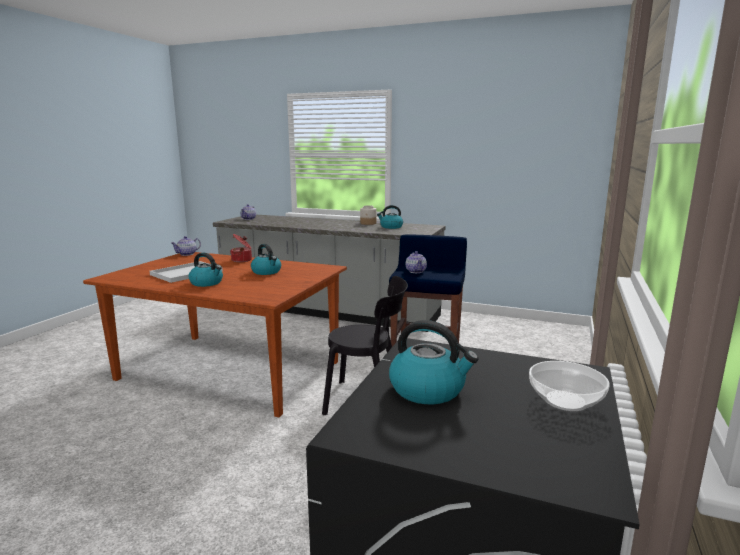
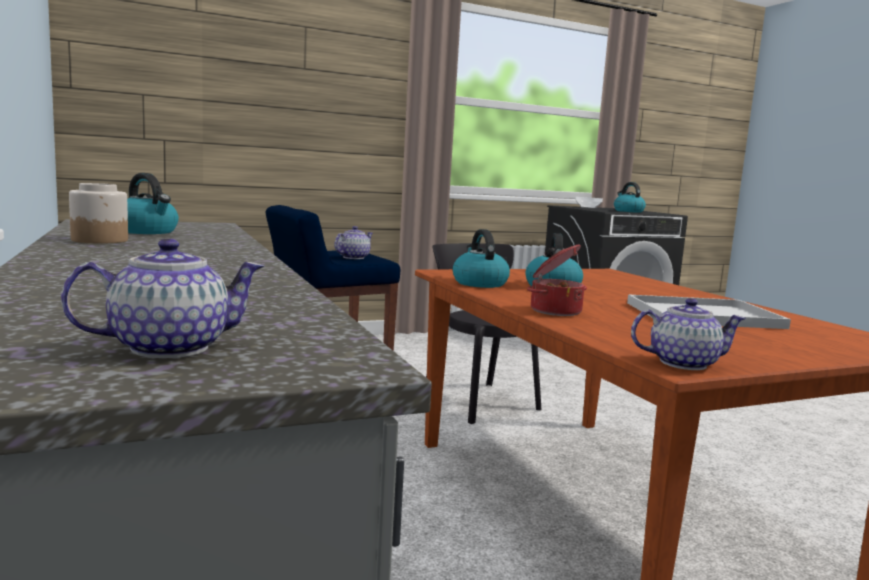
camera: 135 degrees left, 5 degrees down
(207, 283) = (672, 295): kettle -> kettle (479, 283)

